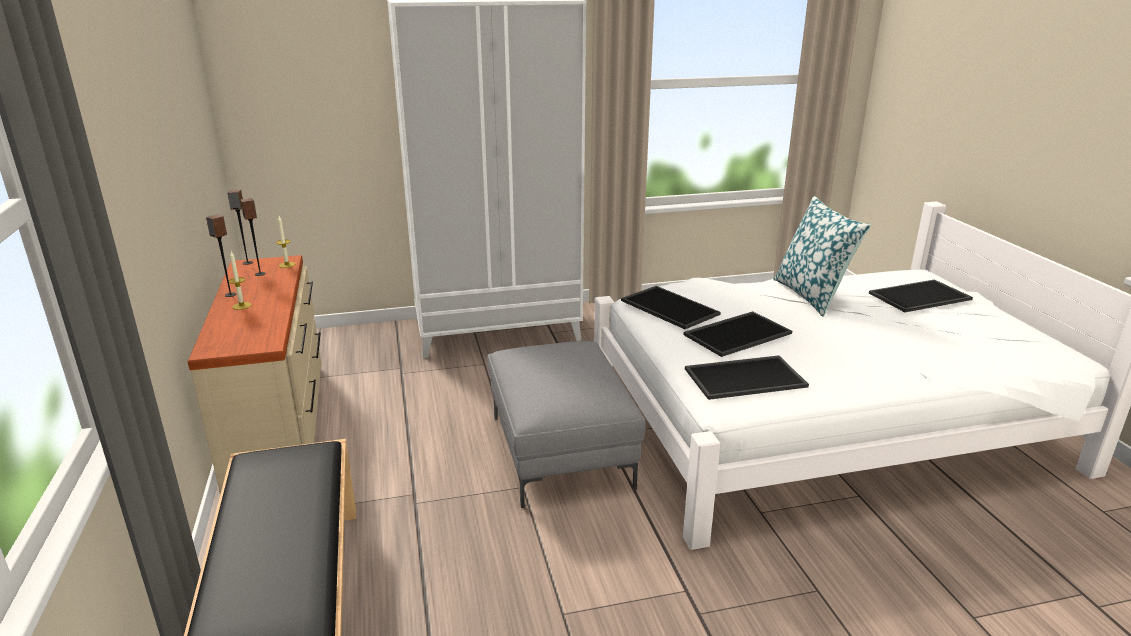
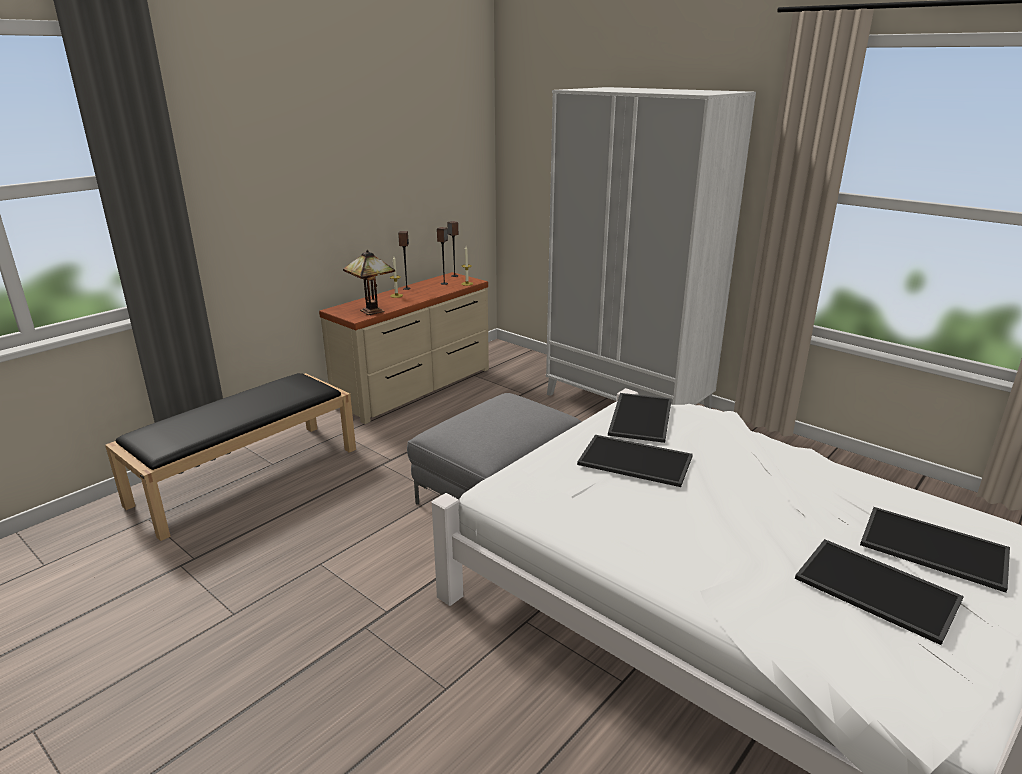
camera: 55 degrees right, 0 degrees up
(267, 330) = (374, 311): none -> table lamp
(745, 377) = (556, 486): tray -> tray (879, 588)
(812, 295) = (803, 478): pillow -> none

